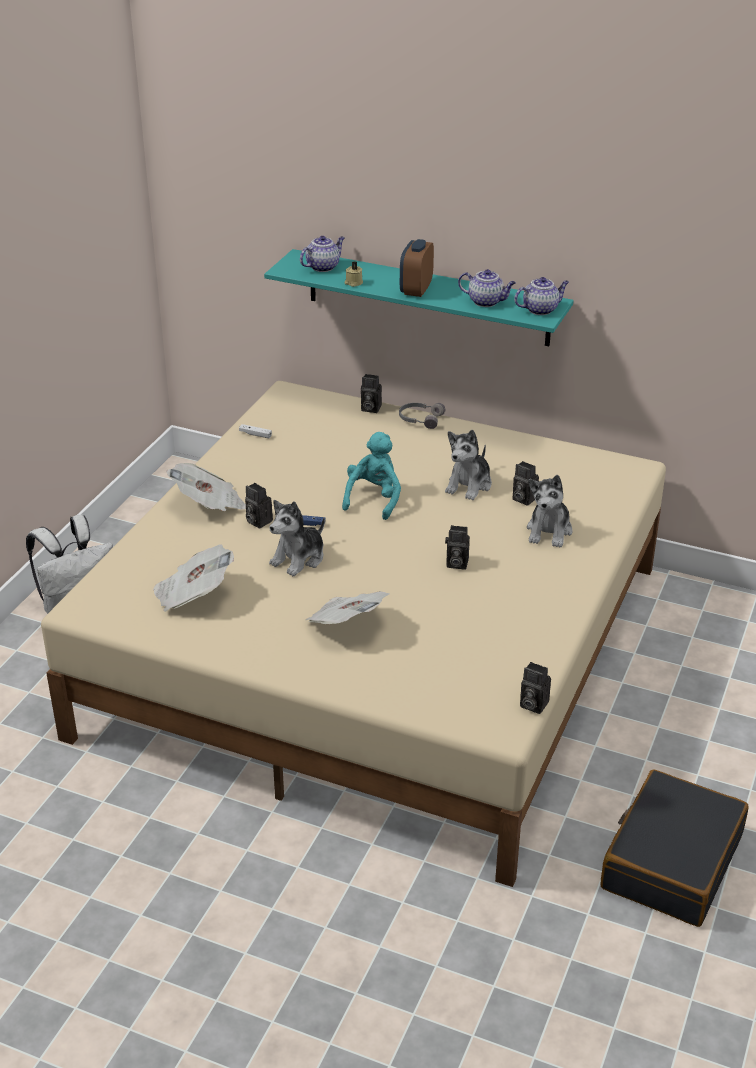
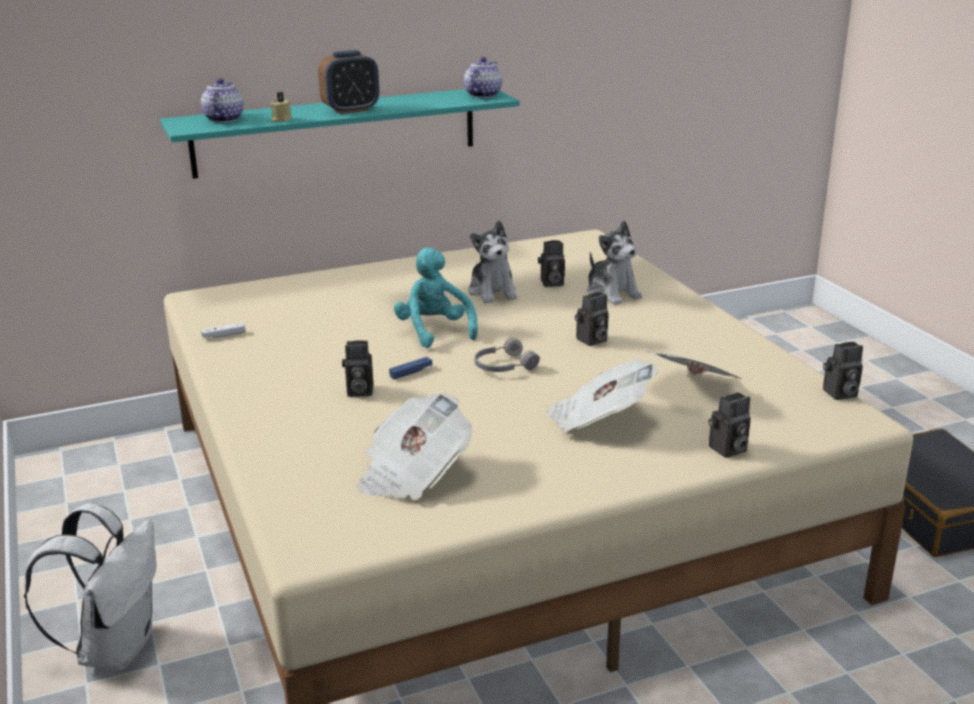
camera: 45 degrees left, 10 degrees down
(209, 505) = (283, 402): newspaper -> newspaper (696, 389)
(299, 559) = (457, 398): plush toy -> none
(369, 408) = (302, 279): camera -> camera (727, 450)
(416, 290) = (351, 110): alarm clock -> alarm clock turned 90 degrees counterclockwise
(420, 419) = (363, 270): grey headphones -> grey headphones (503, 366)
(486, 302) = (429, 101): teapot -> none

